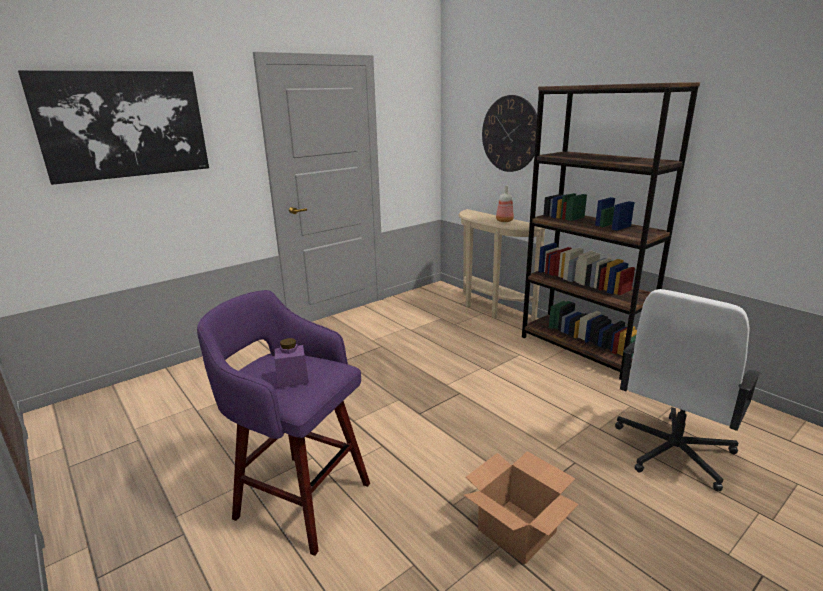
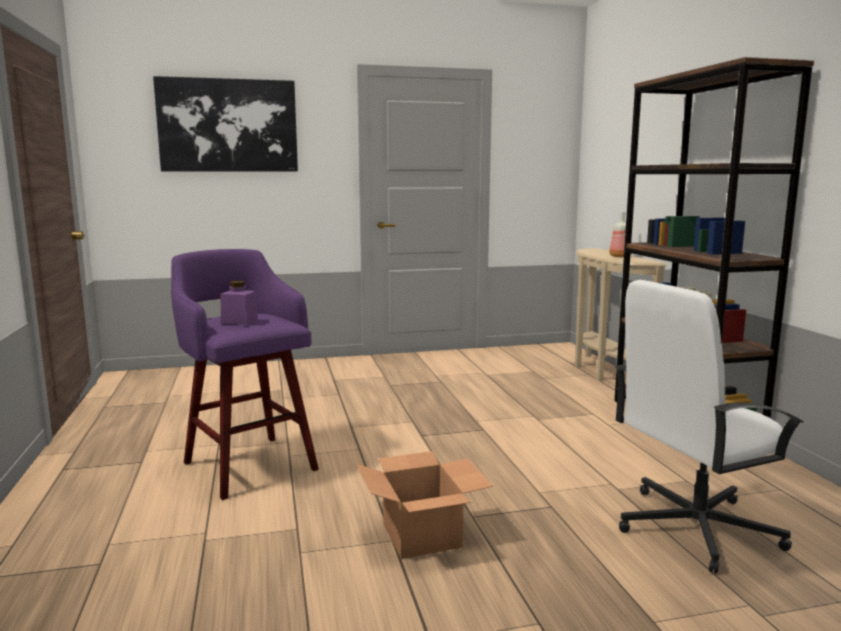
camera: 25 degrees right, 10 degrees down
(510, 134) = (638, 152): wall clock -> none

